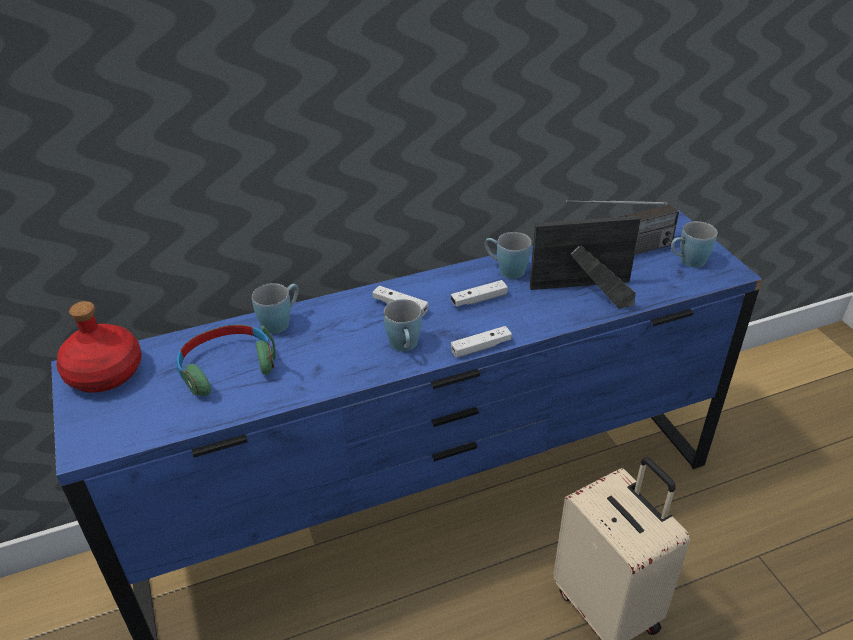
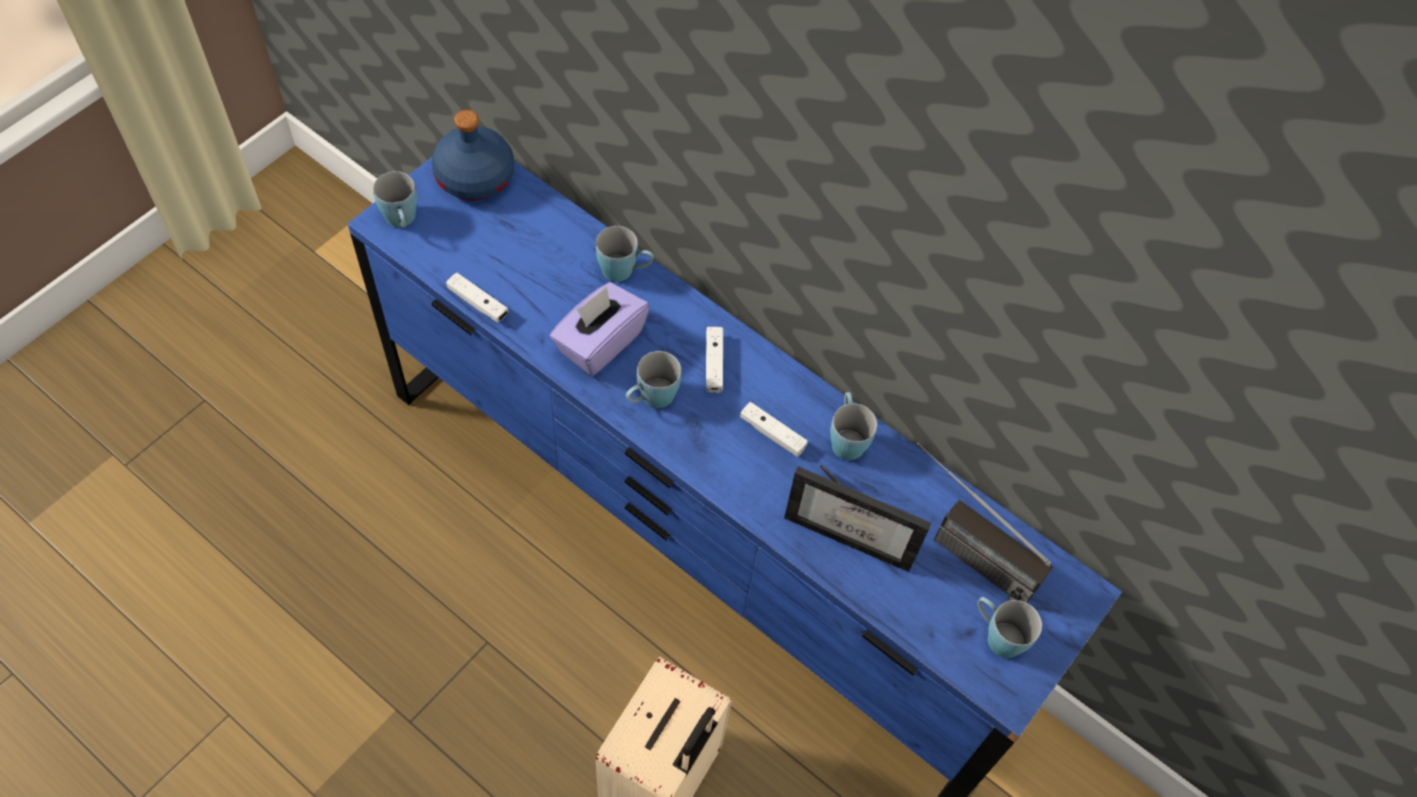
camera: 55 degrees right, 20 degrees up
(97, 435) = (402, 221): none -> blue mug
(105, 372) = (476, 176): red bottle -> blue bottle
(227, 367) = (535, 265): green headphones -> none
(332, 356) = (599, 342): none -> purple tissue box
(481, 347) = (692, 469): white game controller -> white game controller (478, 303)
(580, 291) = (854, 531): picture frame -> picture frame turned 150 degrees clockwise

